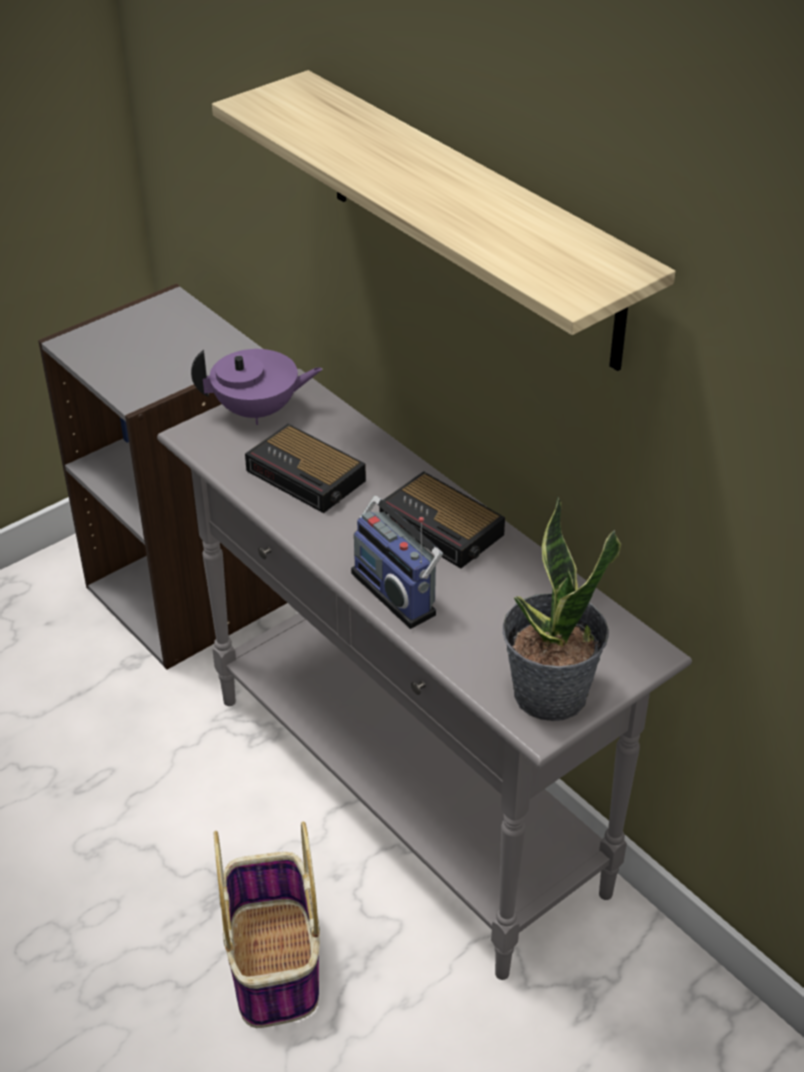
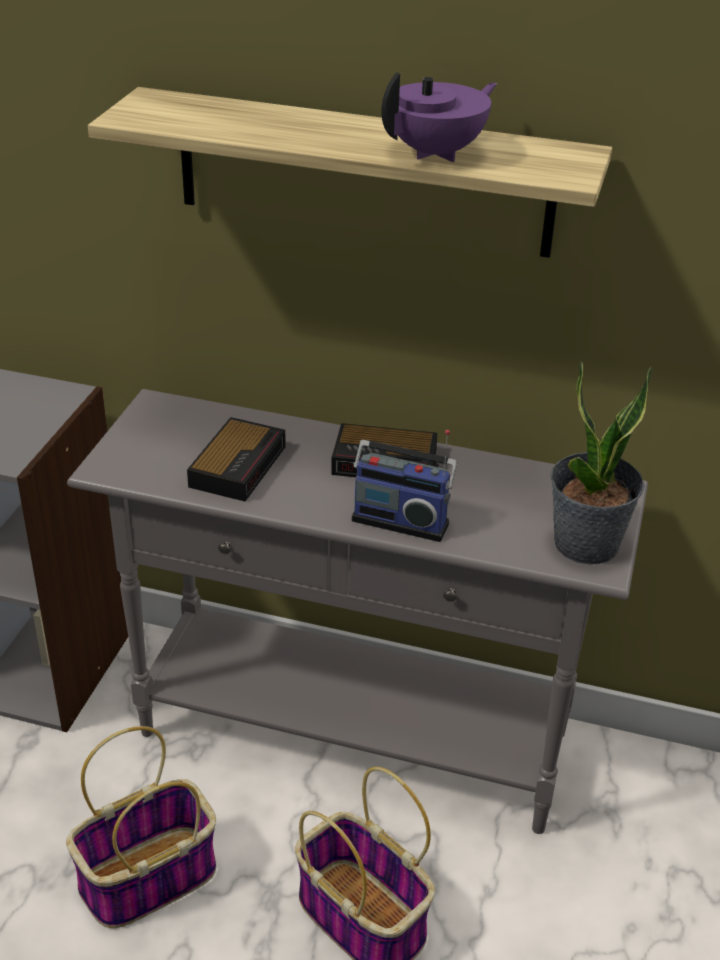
camera: 35 degrees left, 5 degrees down
(131, 830) = (147, 880): none -> basket
(258, 411) = (142, 431): purple teapot -> purple teapot (437, 153)
(308, 477) = (239, 465): alarm clock -> alarm clock turned 75 degrees counterclockwise

